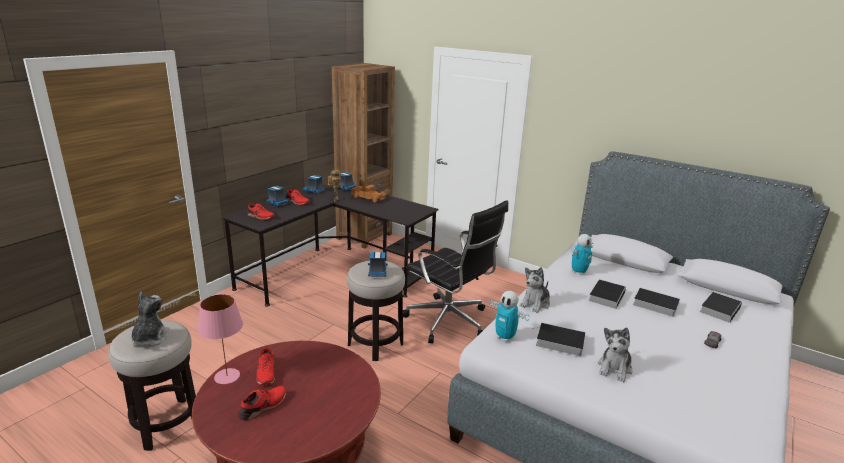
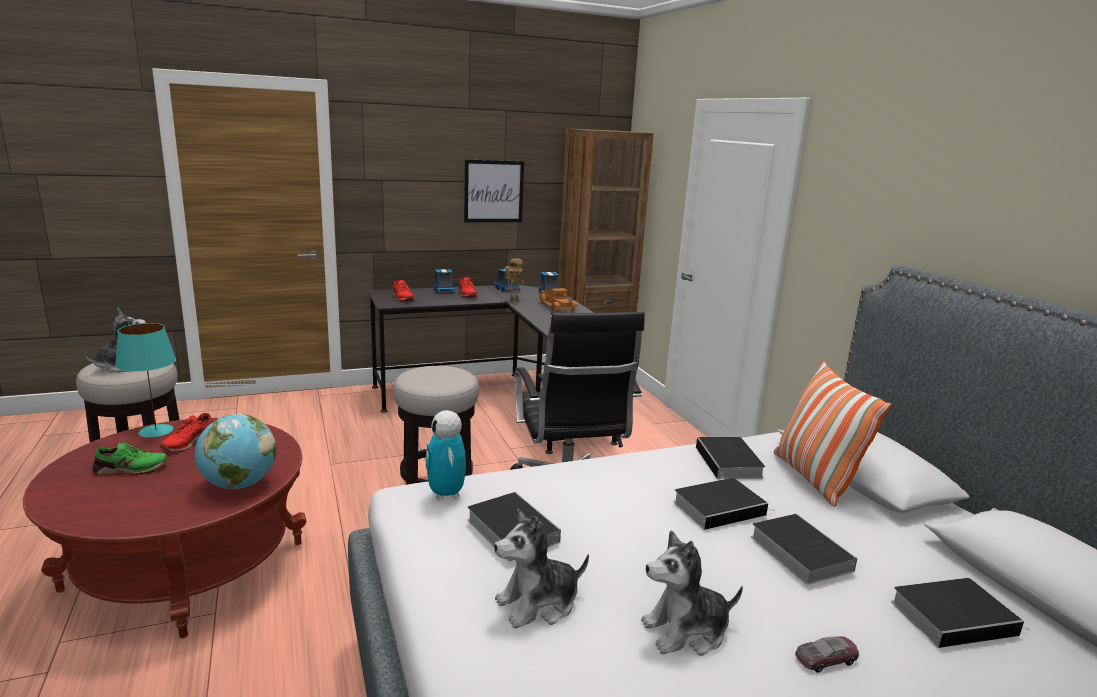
camera: 35 degrees right, 5 degrees down
(226, 376) = (155, 431): pink table lamp -> turquoise table lamp
(263, 407) = (130, 469): red shoe -> green shoe
(292, 120) = (493, 191): none -> picture
(351, 384) = (239, 485): none -> globe
(377, 272) = (432, 378): toy truck -> none
(535, 304) = (575, 475): plush toy -> plush toy (686, 631)
(578, 272) = (729, 463): toy robot -> book
(614, 267) = (814, 478): none -> pillow

